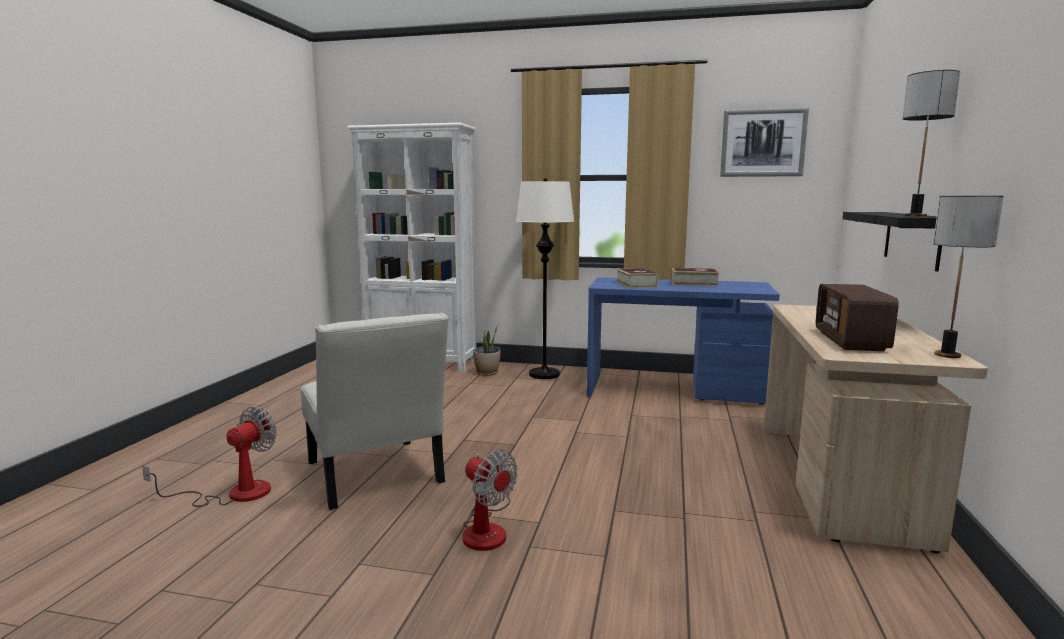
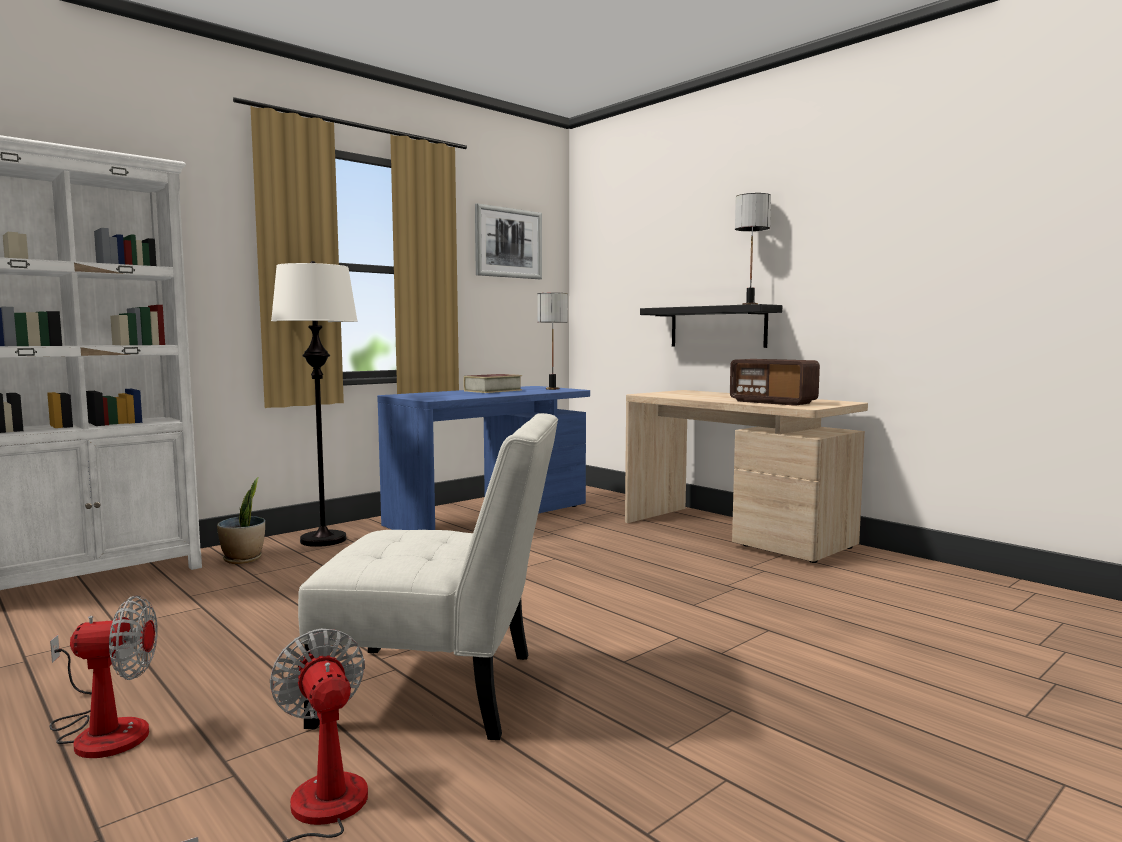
camera: 55 degrees left, 5 degrees down
(487, 528) = (665, 662): fan -> fan (103, 730)
(636, 284) = (452, 395): book -> none
(948, 355) = (833, 401): table lamp -> table lamp (553, 389)

